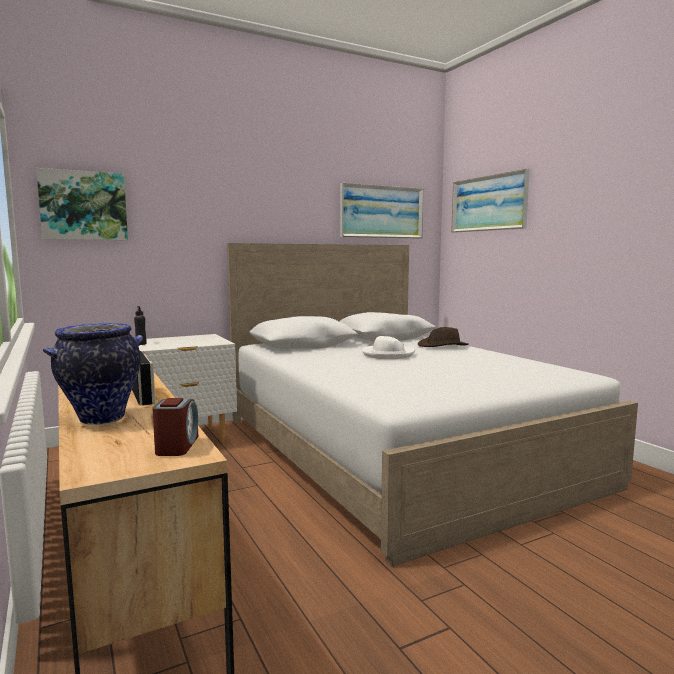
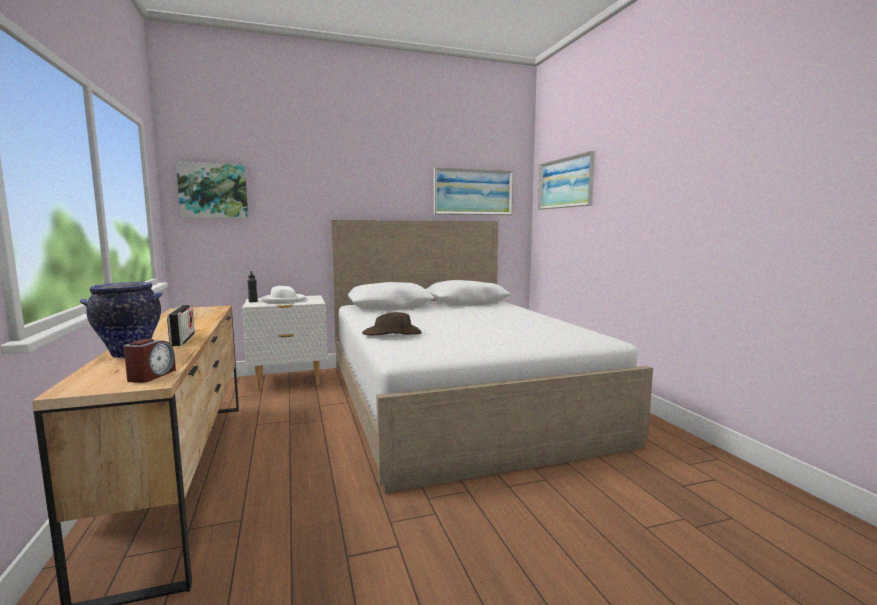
camera: 10 degrees right, 0 degrees up
(388, 354) = (450, 316): white hat -> white hat (283, 300)
(443, 346) = (509, 311): brown hat -> brown hat (392, 334)

